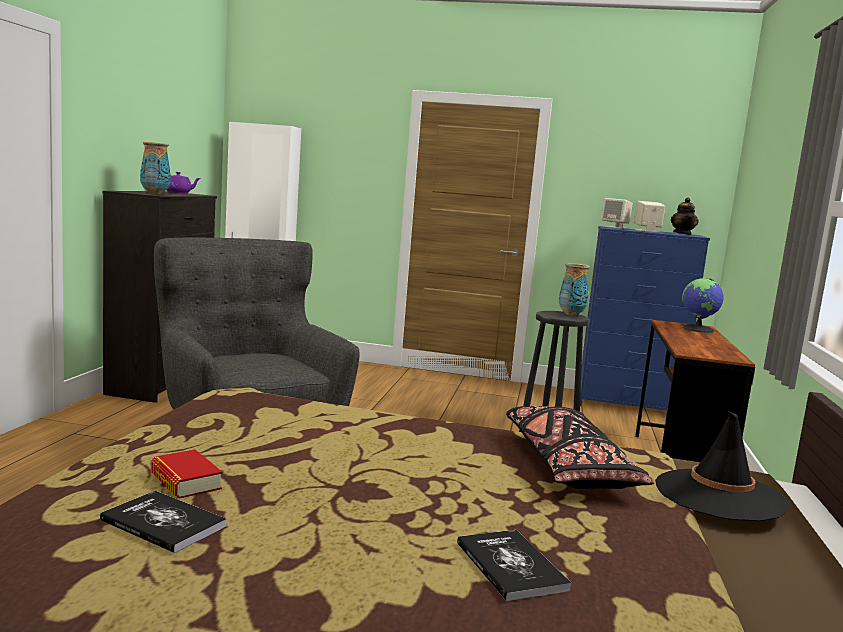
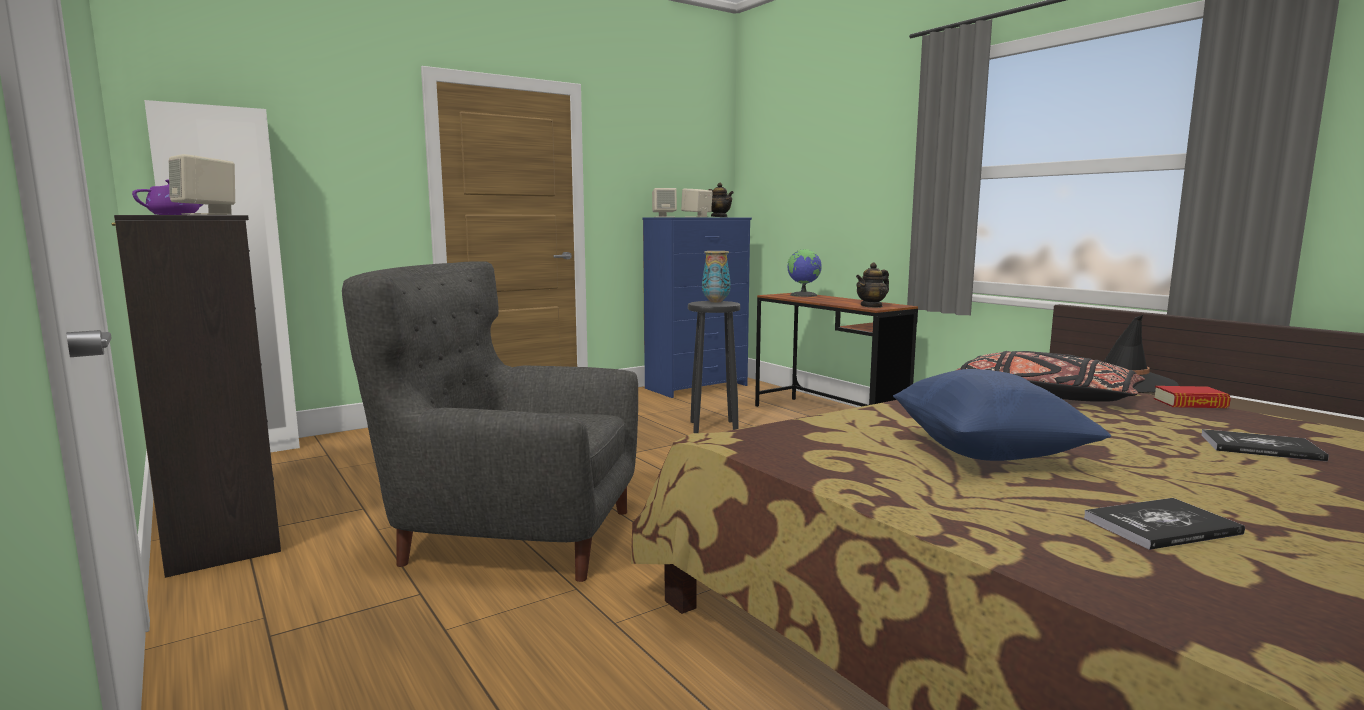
camera: 45 degrees left, 0 degrees up
(155, 194) = (207, 214): vase -> beige speaker
(185, 481) = (1037, 499): book -> book (1190, 403)
(294, 458) = (986, 454): none -> blue pillow
(697, 351) = (871, 306): none -> teapot

